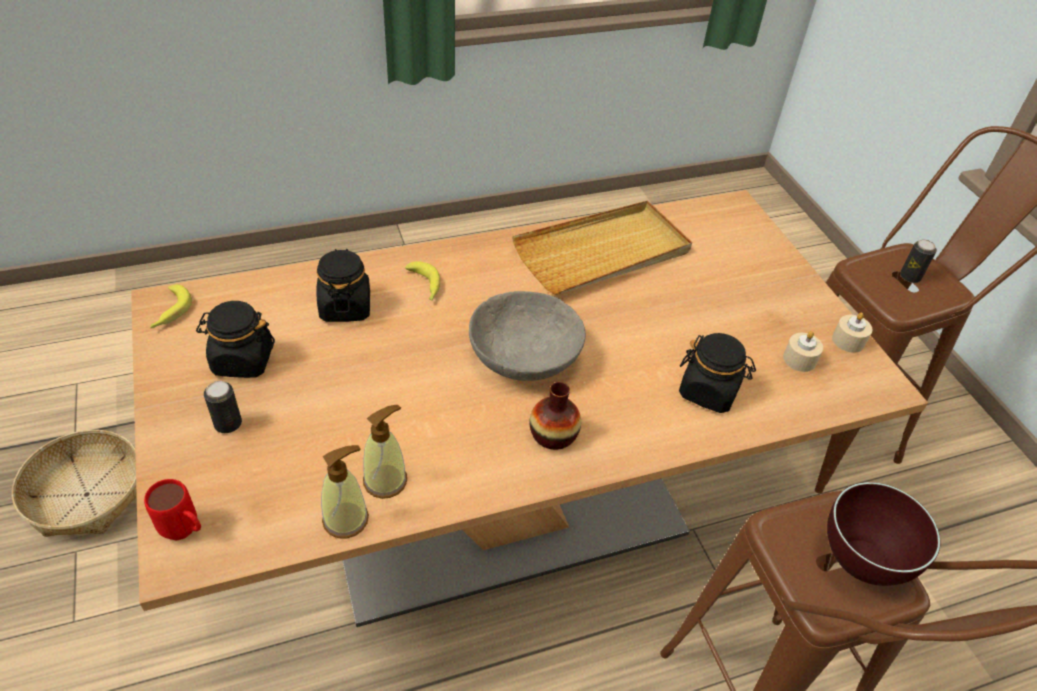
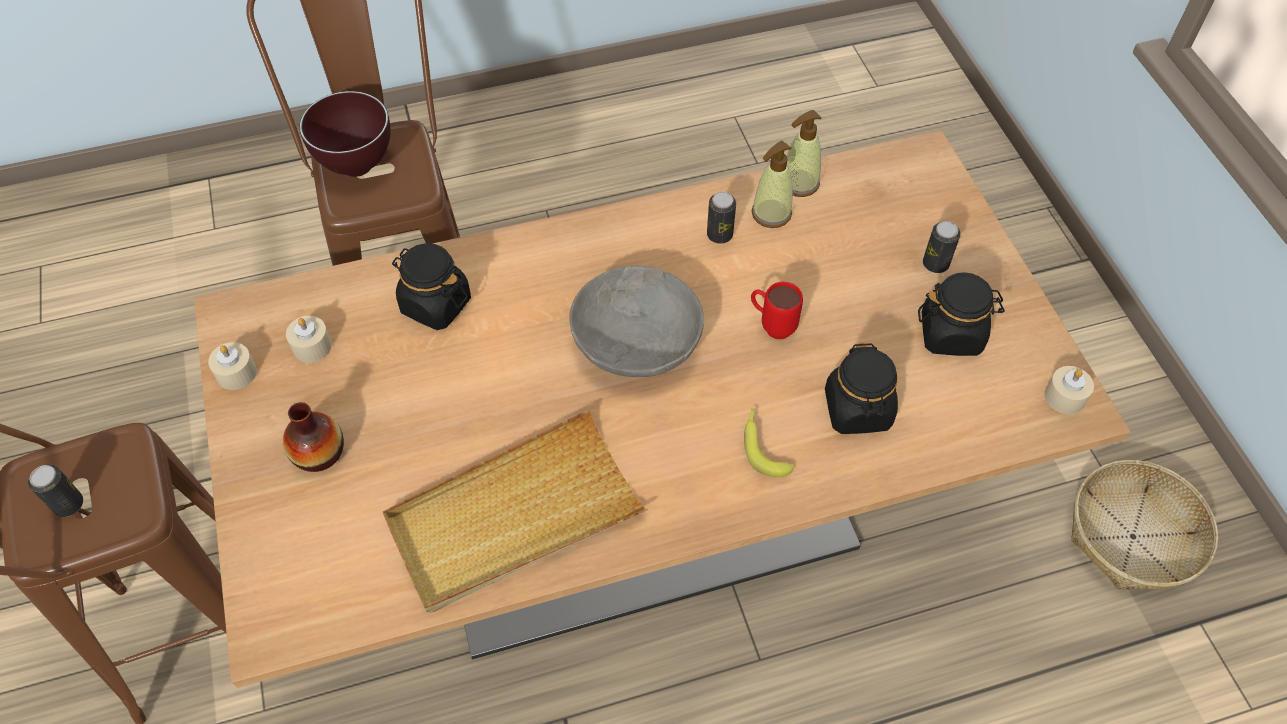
camera: 175 degrees left, 10 degrees up
(169, 312) = (1064, 397): banana -> beige candle
(185, 532) = (930, 173): red mug -> red mug (771, 325)
(443, 457) = (719, 235): none -> can
(553, 435) = (612, 256): vase -> vase (319, 453)

